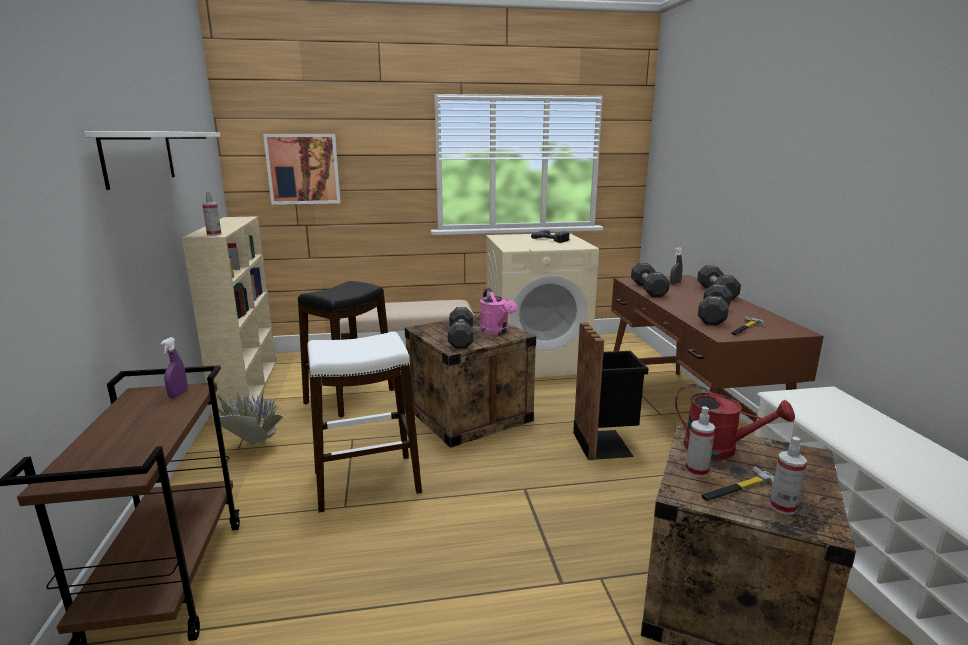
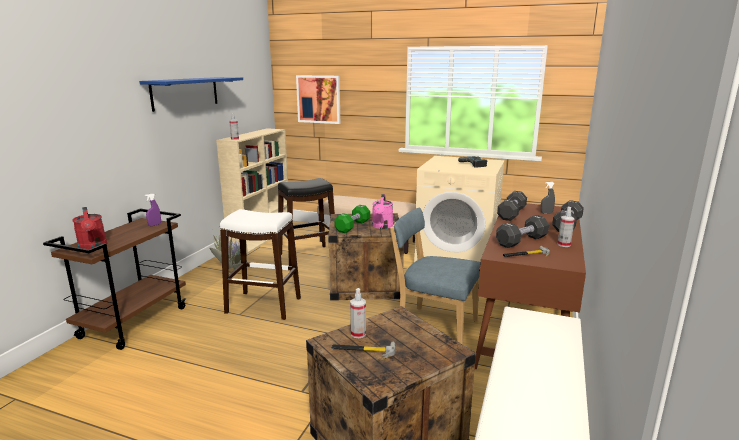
camera: 30 degrees right, 0 degrees up
(139, 157) = (185, 93): white shelf -> blue shelf
(461, 338) = (352, 226): black dumbbell -> green dumbbell
(605, 443) = (433, 326): black trash can -> blue chair
(720, 449) = (396, 328): red watering can -> red watering can (93, 246)
(782, 507) = (373, 367): spray bottle -> spray bottle (564, 245)

